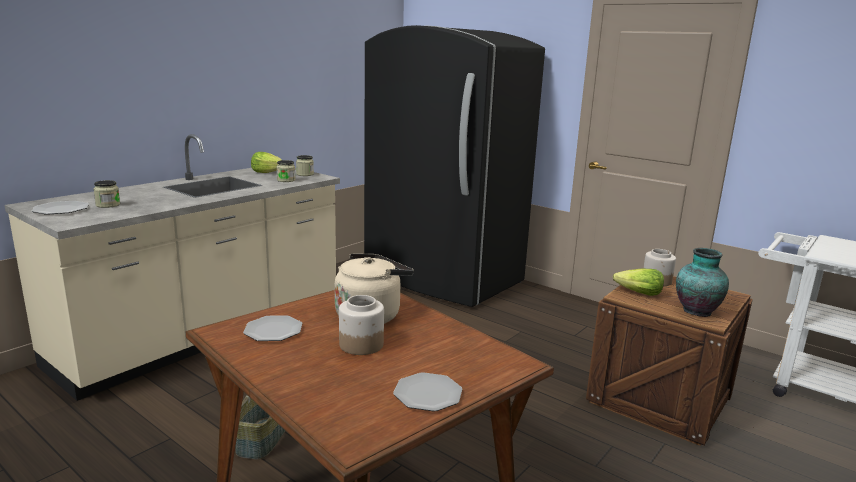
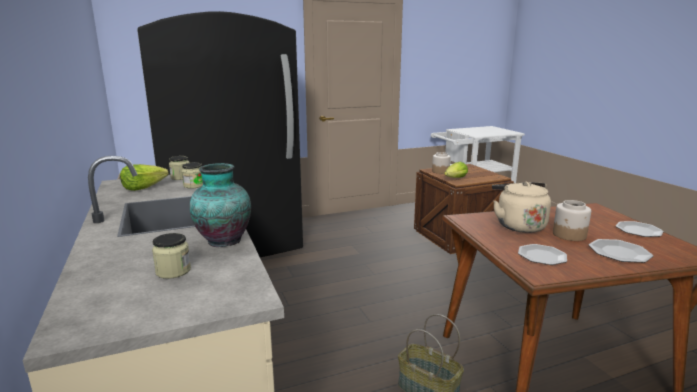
camera: 60 degrees left, 0 degrees up
(61, 209) = (151, 304): plate -> plate (619, 252)
(696, 310) = (485, 175): vase -> vase (223, 240)

